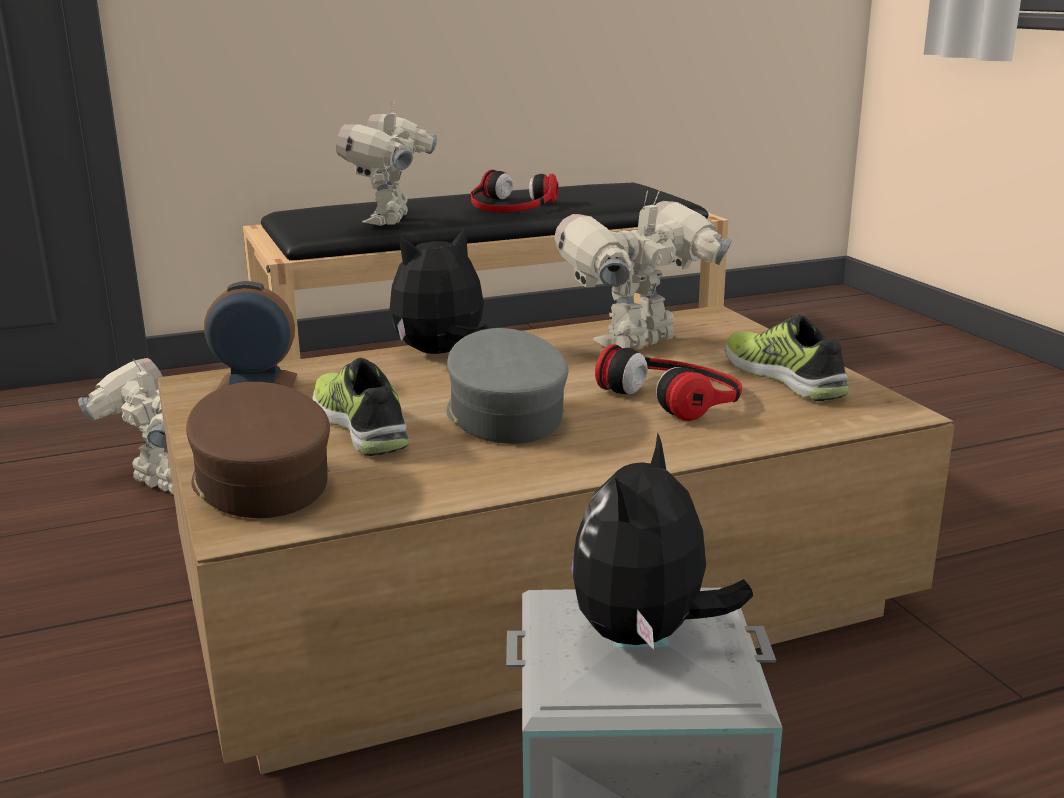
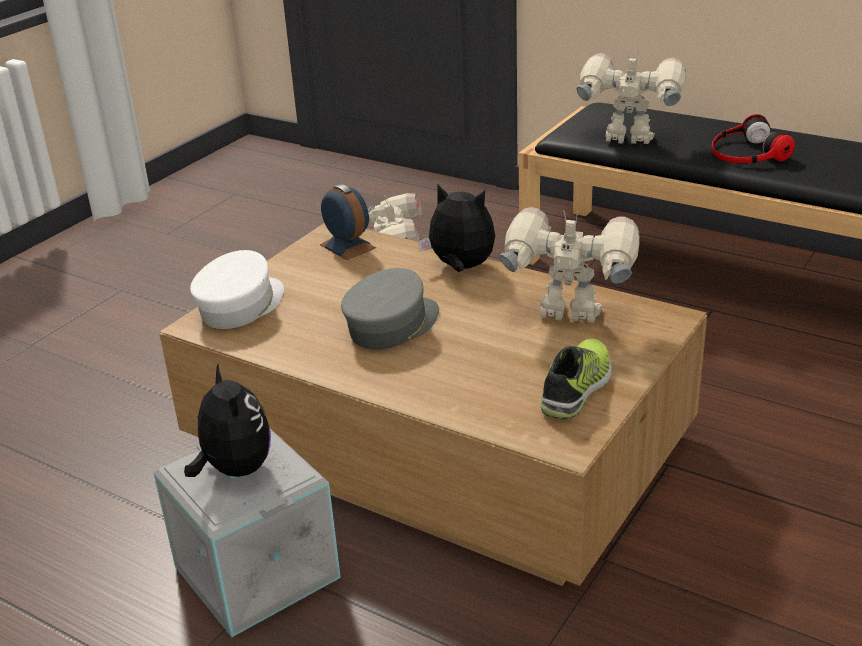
camera: 55 degrees right, 10 degrees up
(259, 482) = (241, 306): brown cap -> white cap
(362, 426) = (331, 297): shoe -> none
(391, 221) = (628, 141): toy robot -> toy robot turned 45 degrees clockwise
(647, 636) = (234, 469): plush toy -> plush toy turned 75 degrees clockwise
(676, 395) = (493, 362): headphones -> none

